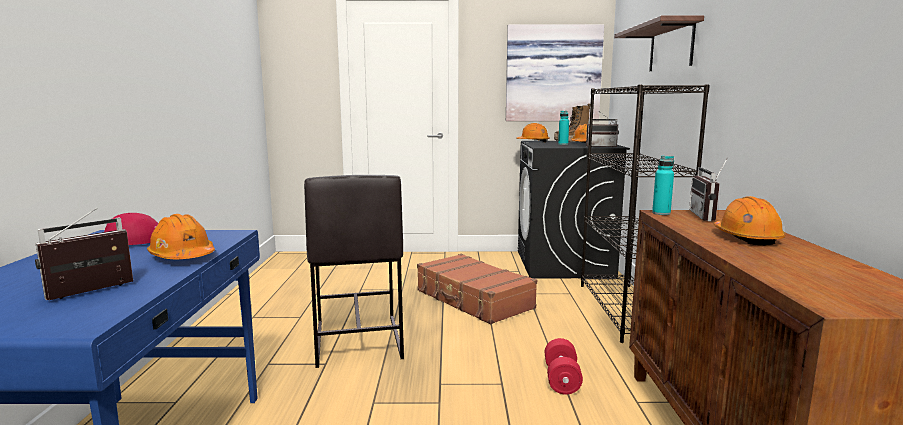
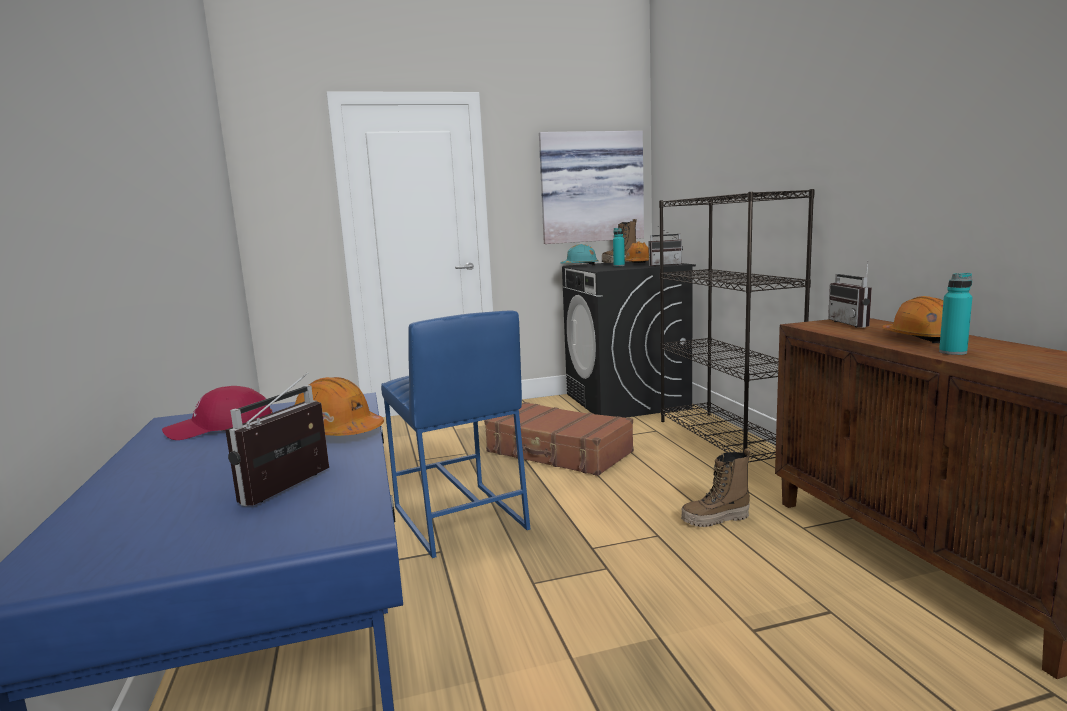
camera: 15 degrees left, 0 degrees up
(357, 340) = (458, 518): grey stool -> blue stool
(533, 142) = (580, 266): orange hard hat -> turquoise hard hat
(561, 379) = (715, 520): red dumbbell -> boot
(661, 213) = (806, 325): turquoise bottle -> turquoise bottle (952, 352)
(671, 47) = (748, 152): shelf -> none

